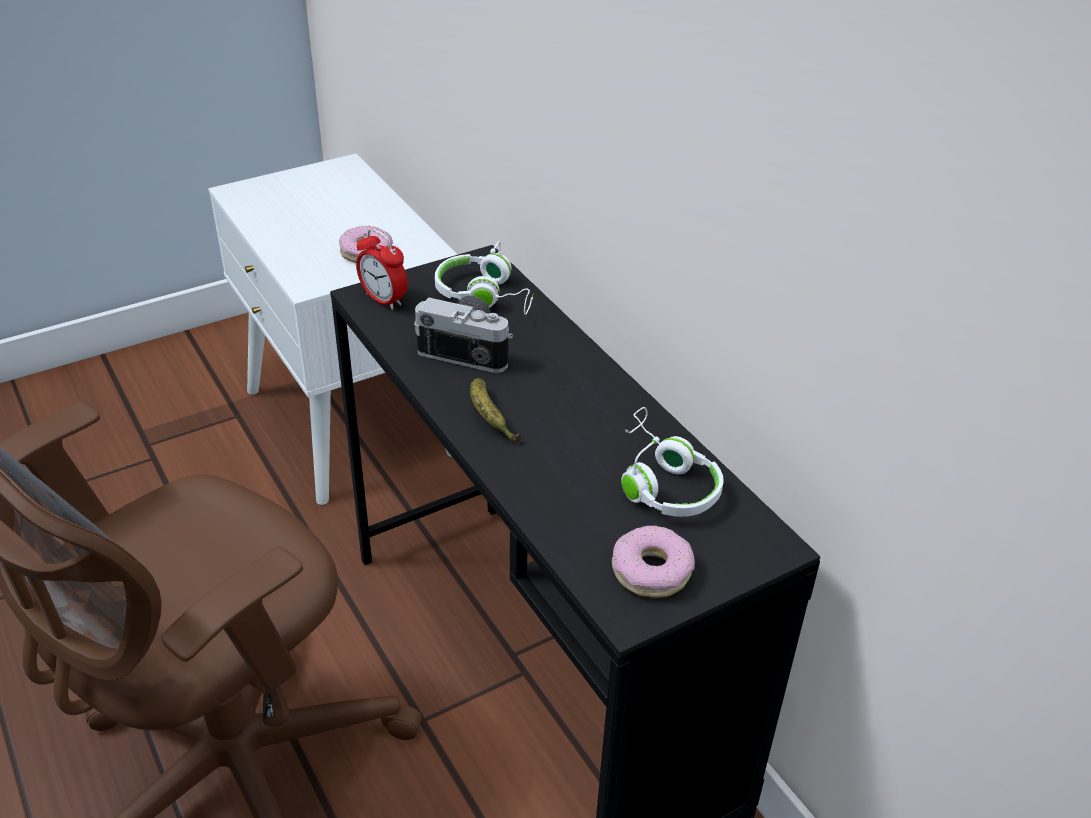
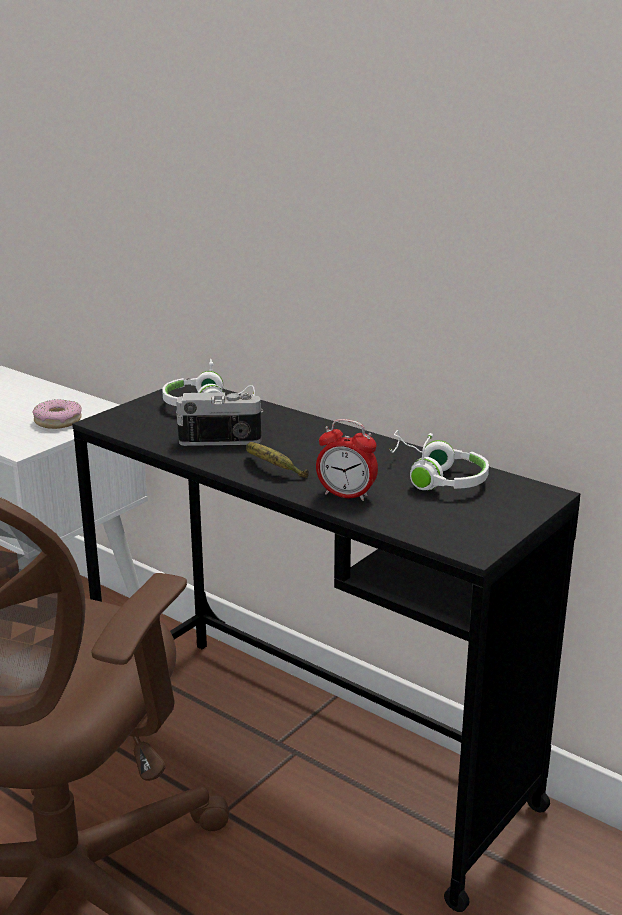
camera: 20 degrees left, 15 degrees down
(383, 300) = (124, 420): alarm clock -> alarm clock (346, 495)
(651, 570) = (469, 524): donut -> none

